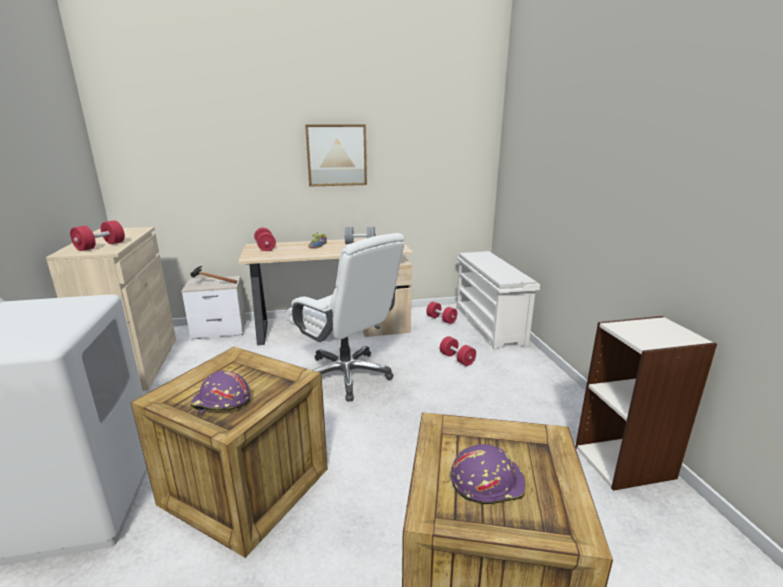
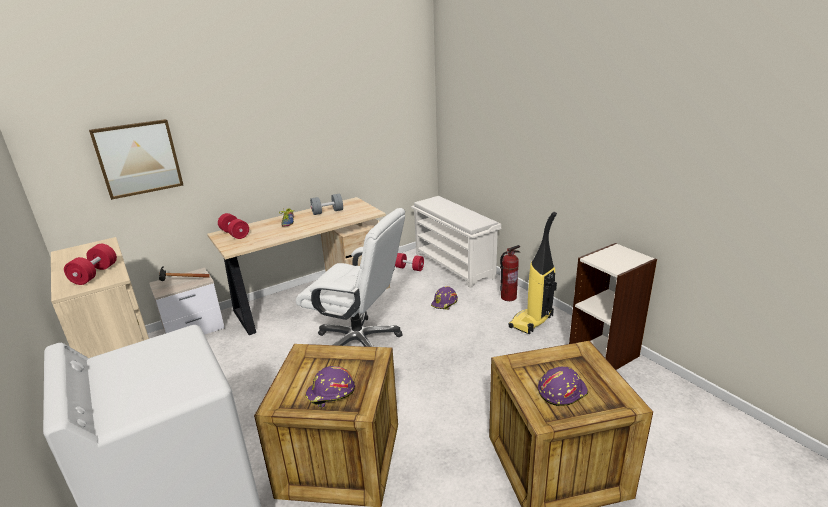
camera: 20 degrees left, 5 degrees up
(336, 155) = (289, 127): picture -> picture (138, 158)
(457, 359) = (445, 303): red dumbbell -> purple hard hat
(532, 368) = (508, 297): none -> fire extinguisher
(545, 401) = (531, 322): none -> vacuum cleaner

